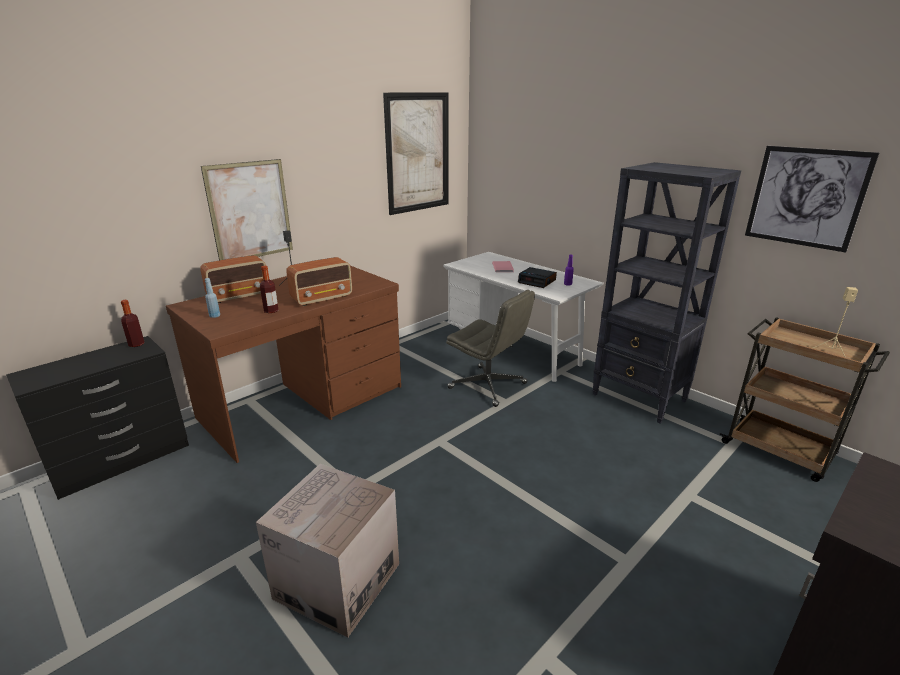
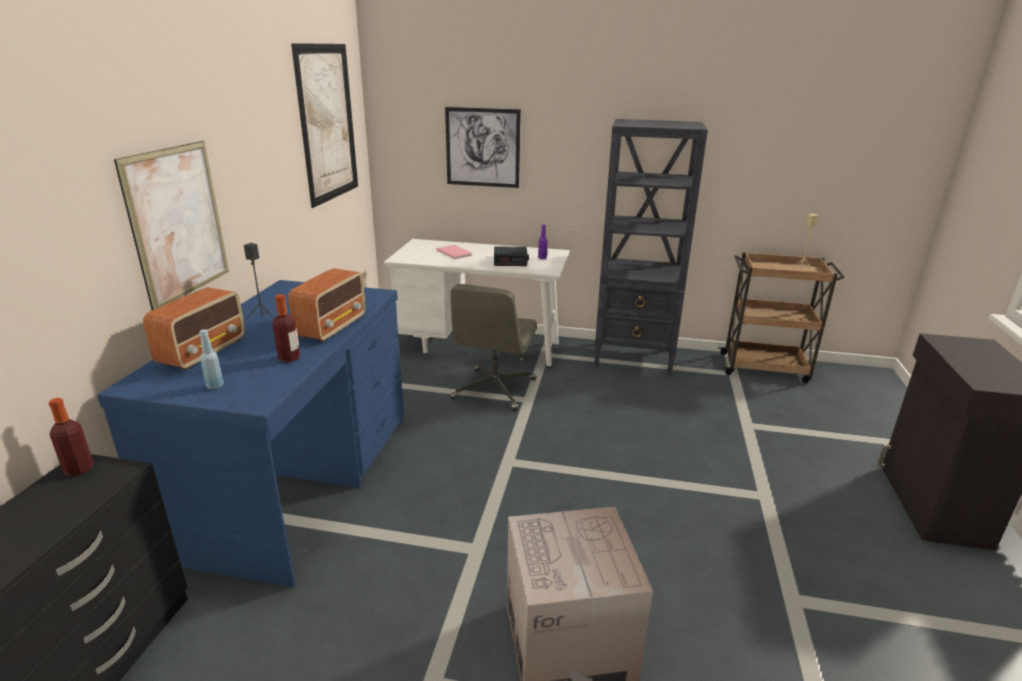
camera: 35 degrees left, 0 degrees up
(304, 402) = (299, 480): brown desk -> blue desk
(488, 386) = (494, 390): grey office chair -> grey office chair turned 105 degrees clockwise
(806, 197) = (757, 142): picture -> picture (482, 147)

